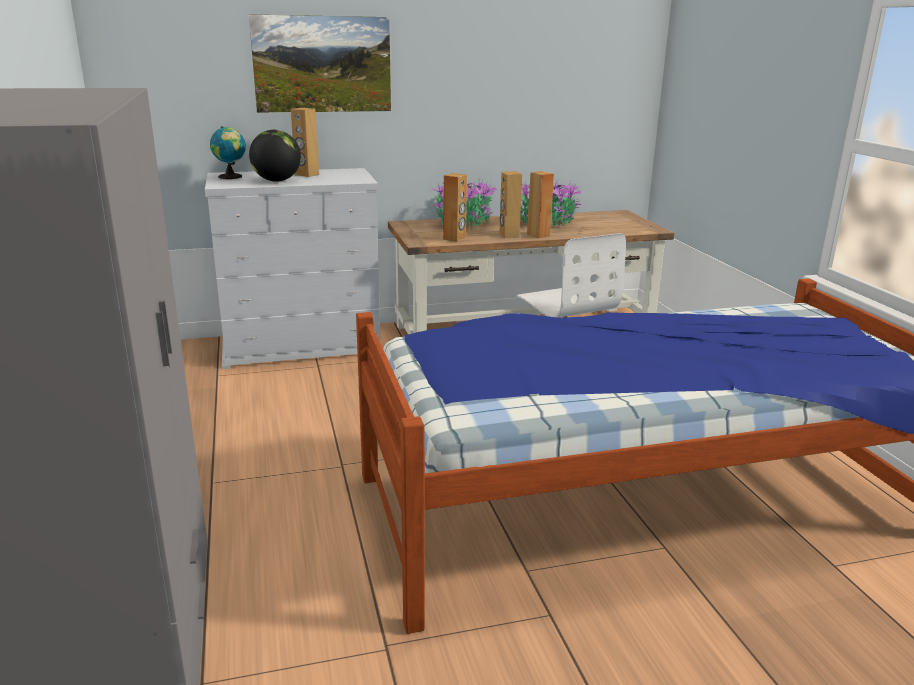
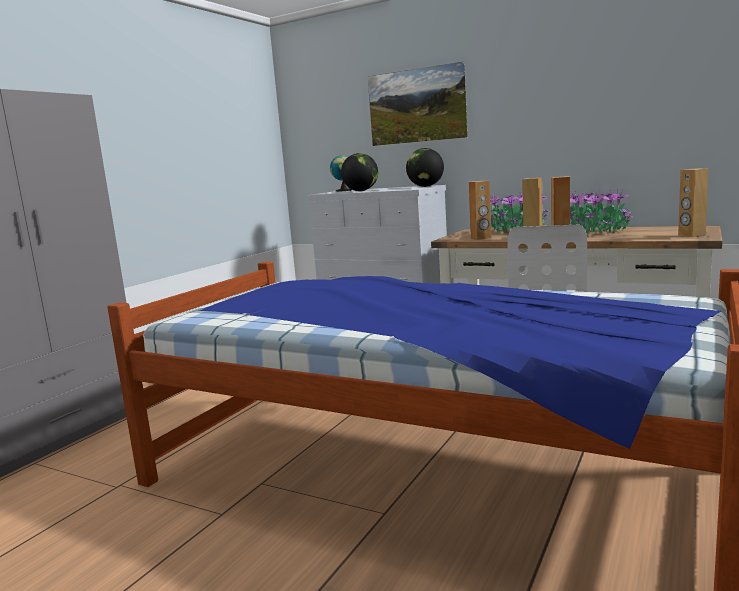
camera: 45 degrees right, 10 degrees down
(306, 175) = (391, 188): brown speaker -> brown speaker (691, 235)
(352, 172) = (425, 186): none -> globe

